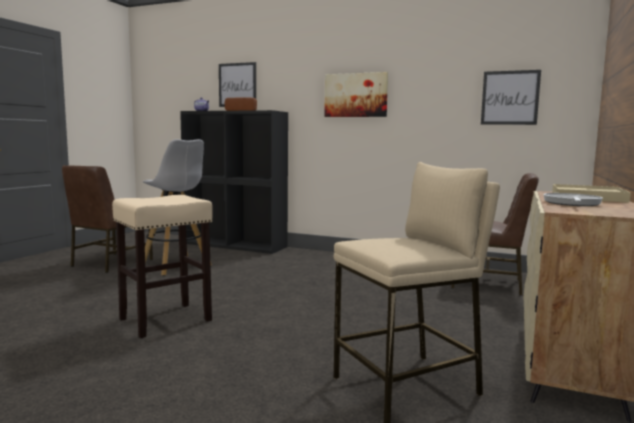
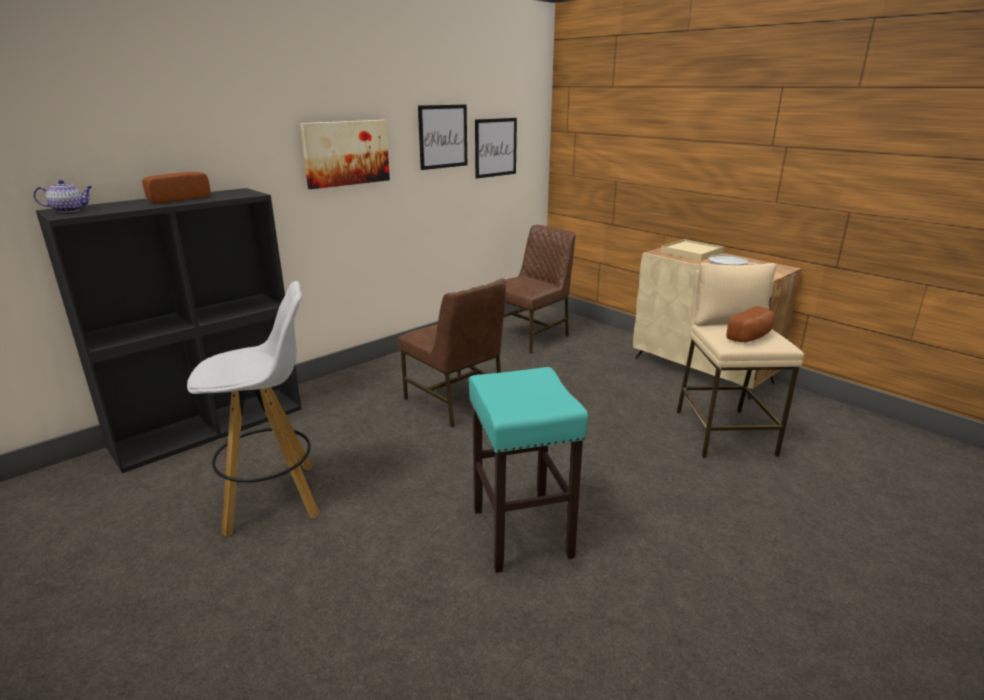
camera: 65 degrees left, 15 degrees up
(110, 263) = (160, 572): brown chair -> brown chair (455, 402)
(166, 319) = (520, 531): beige stool -> turquoise stool
(237, 85) = (125, 144): picture -> picture (443, 136)
(394, 244) = (752, 336): none -> bread

